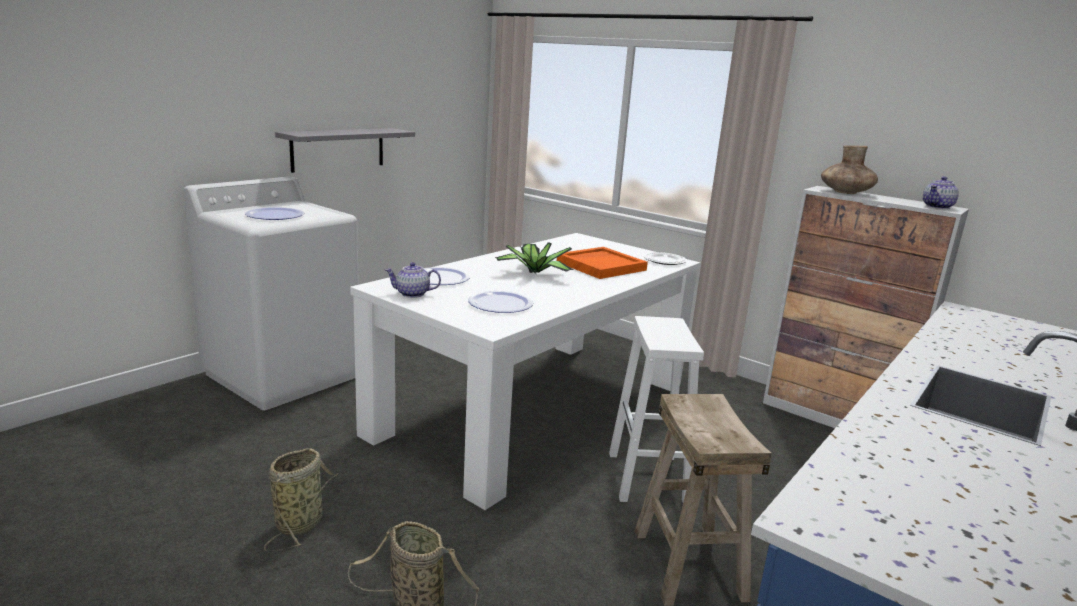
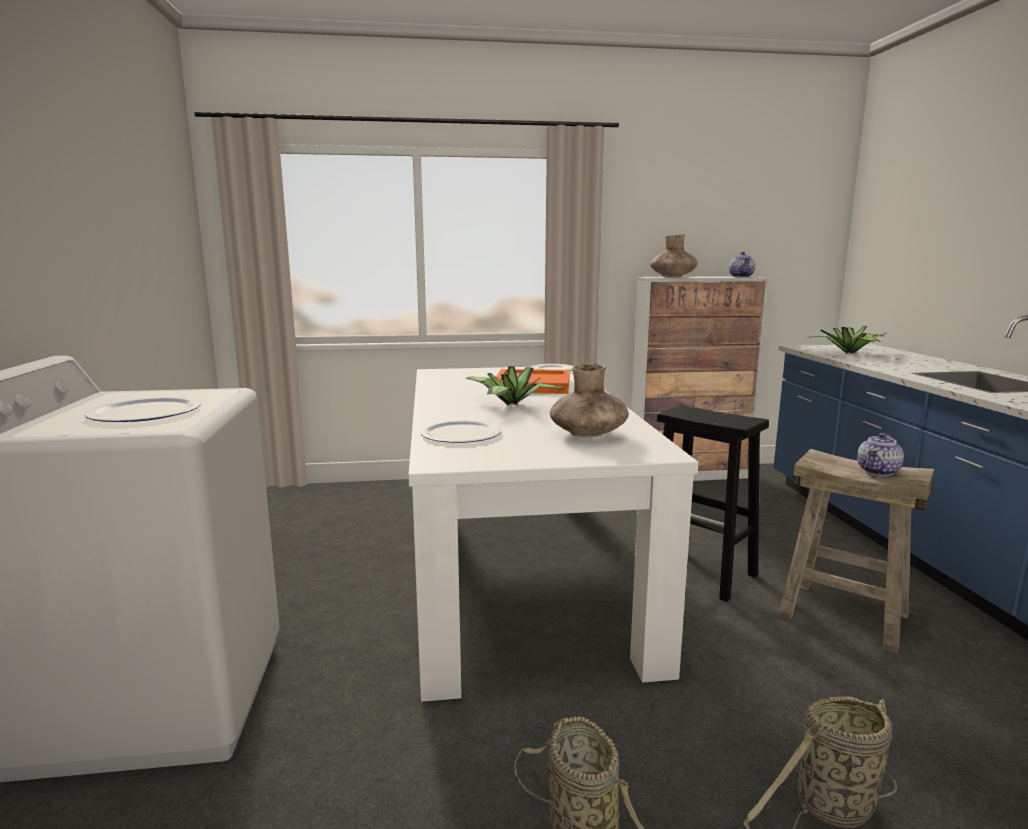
camera: 45 degrees left, 5 degrees down
(338, 149) = (90, 305): grey shelf -> none
(412, 294) = (495, 455): teapot -> teapot (878, 471)
(500, 304) = (588, 434): plate -> brown vase
(648, 479) = (702, 573): white stool -> black stool
(993, 331) = (850, 352): none -> potted plant

